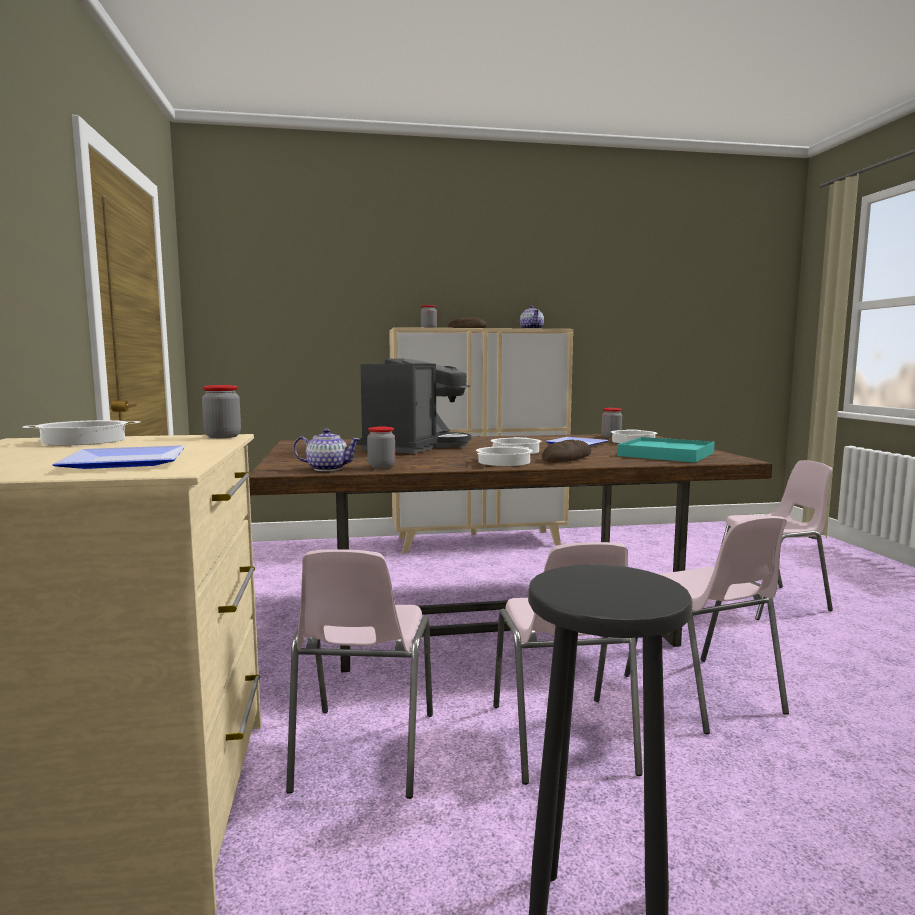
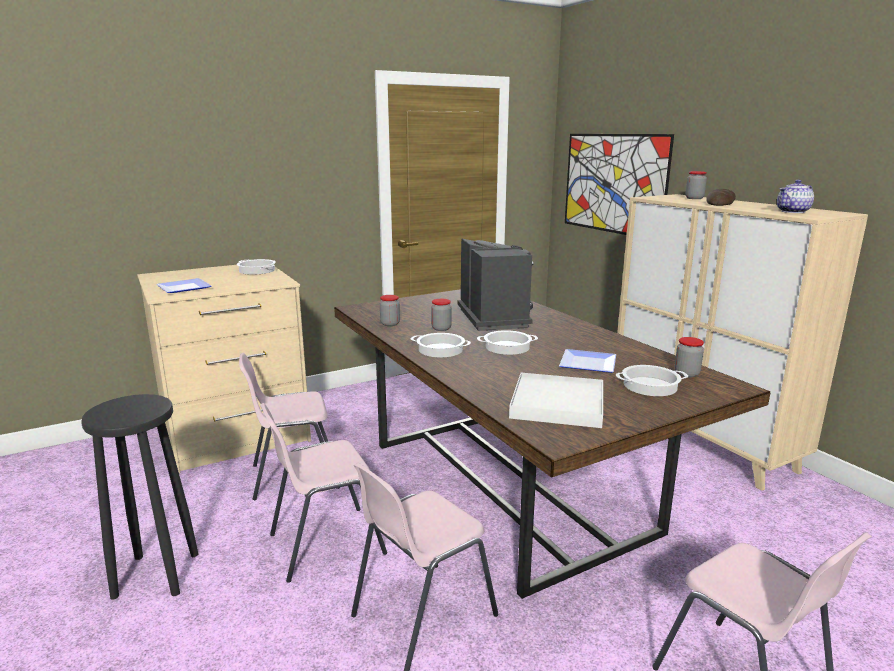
camera: 70 degrees right, 10 degrees up
(223, 436) = (280, 282): jar -> jar (441, 328)
(295, 327) = (613, 183): none -> picture
(327, 468) = (373, 314): teapot -> none
(414, 447) = (495, 317): coffee machine -> coffee machine turned 105 degrees counterclockwise
(567, 458) = (484, 367): bread -> none
(666, 454) = (557, 404): turquoise tray -> white tray

